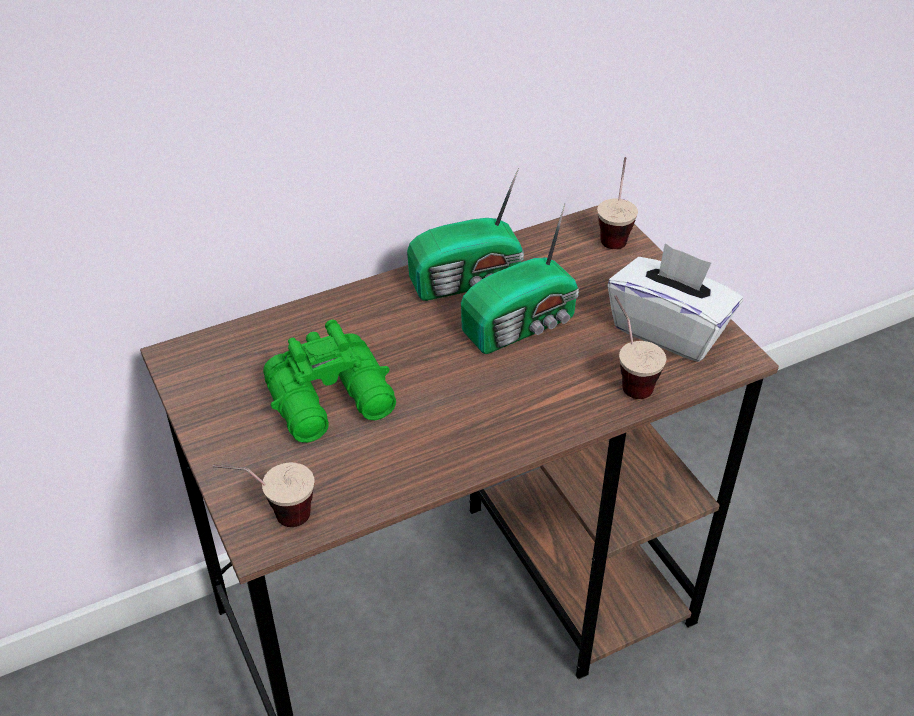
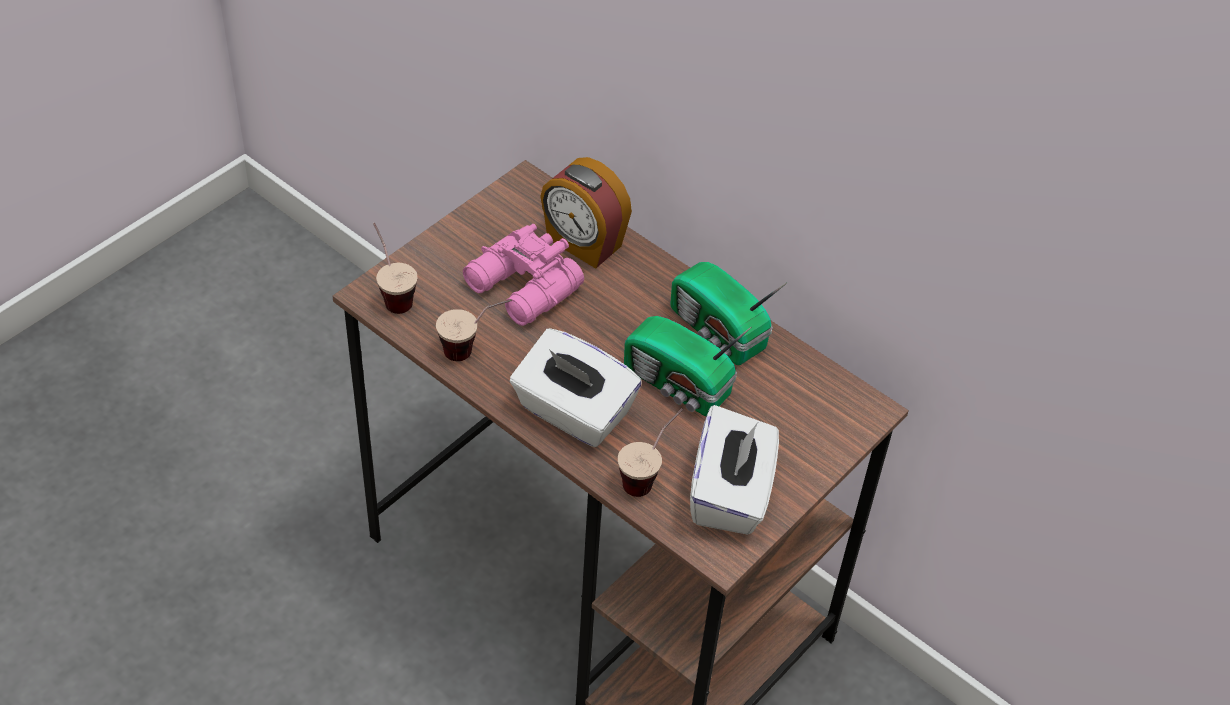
camera: 65 degrees right, 5 degrees up
(296, 338) = (583, 244): none -> alarm clock
(334, 401) = (523, 290): green binoculars -> pink binoculars
(525, 409) = (573, 412): none -> white tissue box
(615, 232) = (856, 423): cup -> cup (474, 349)

